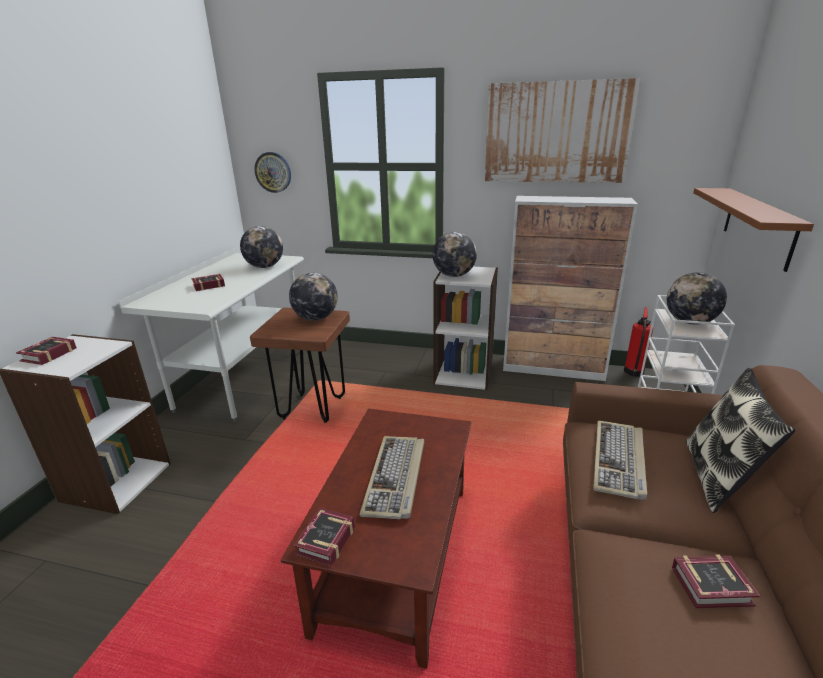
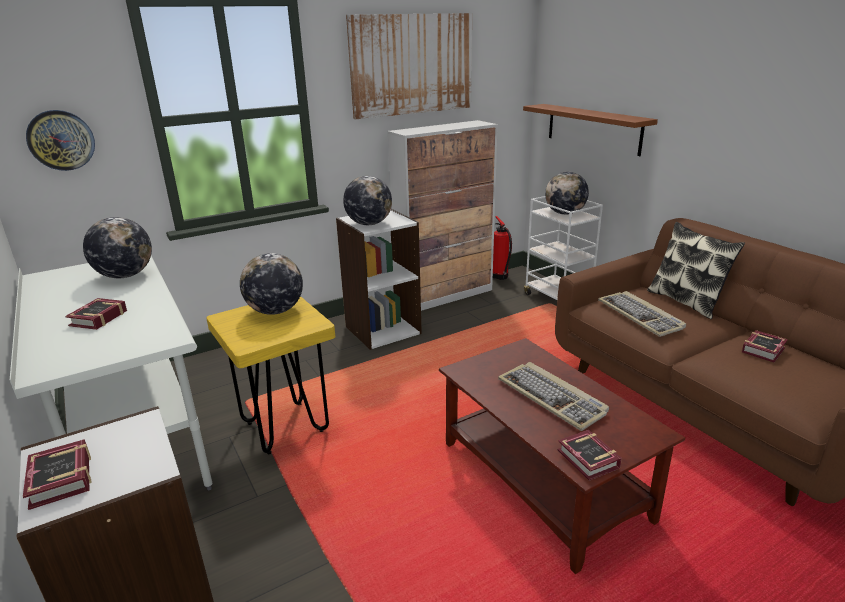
camera: 45 degrees left, 0 degrees up
(313, 408) = (285, 428): brown stool -> yellow stool

